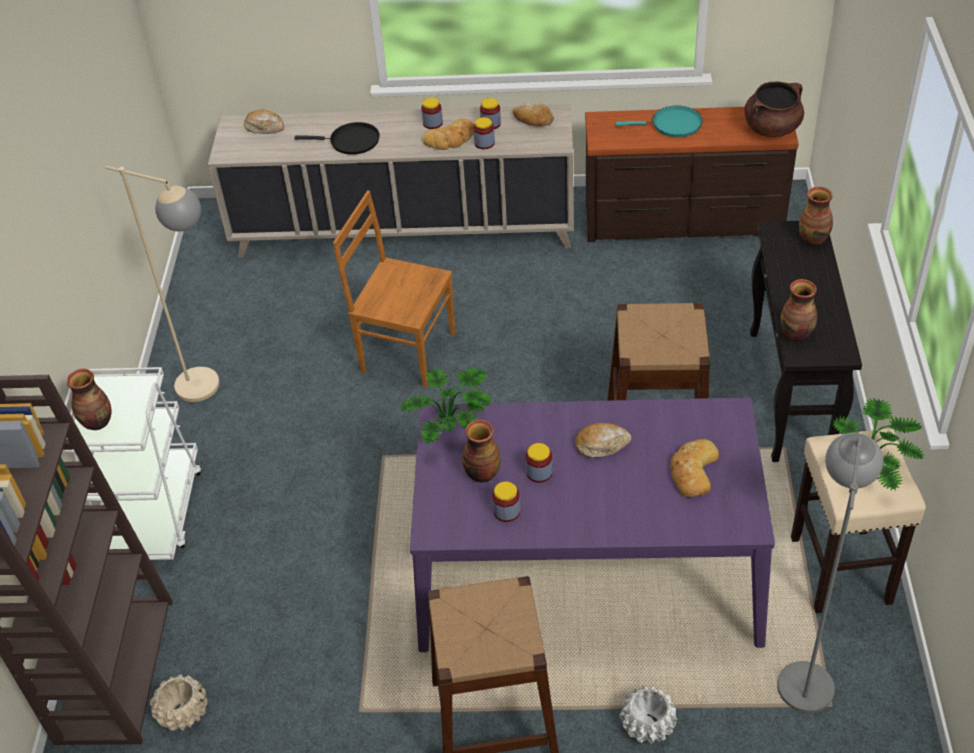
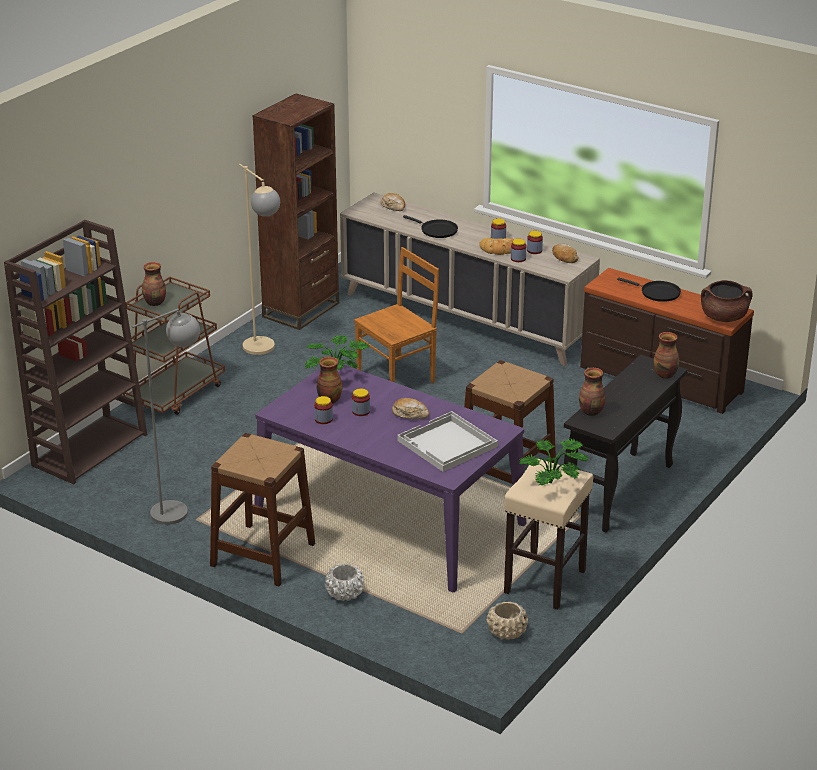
camera: 30 degrees right, 15 degrees down
(153, 512) = (176, 393): white cart -> brown cart
(184, 713) = (106, 481): beige planter -> beige planter (507, 632)
(202, 305) = (301, 310): none -> brown bookcase
(405, 352) = (397, 377): brown chair -> brown chair turned 90 degrees clockwise
(673, 125) = (657, 293): turquoise frying pan -> black frying pan
(692, 471) = (447, 444): bread -> white tray
(807, 670) = (466, 613): grey floor lamp -> grey floor lamp (180, 508)

